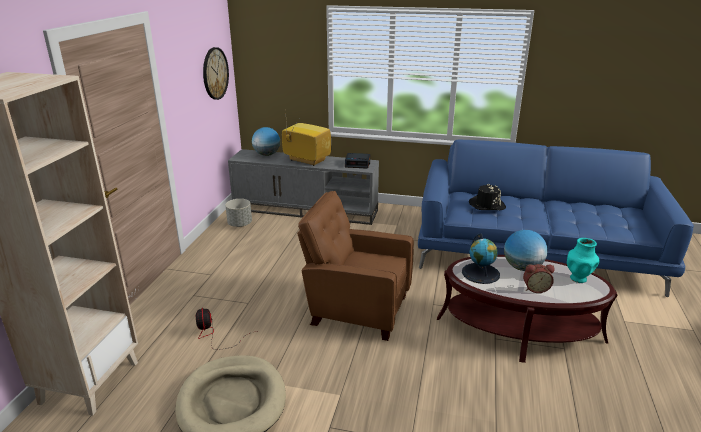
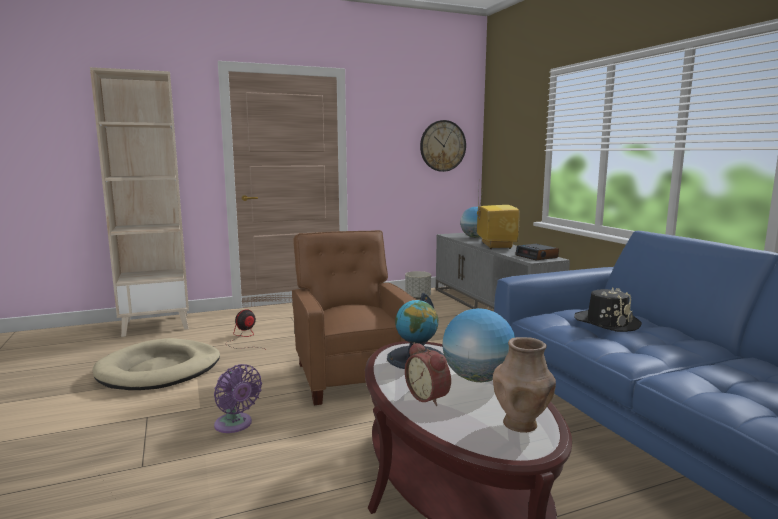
camera: 55 degrees right, 15 degrees down
(386, 384) = (235, 425): none -> purple fan
(578, 278) = (521, 424): turquoise vase -> brown vase

